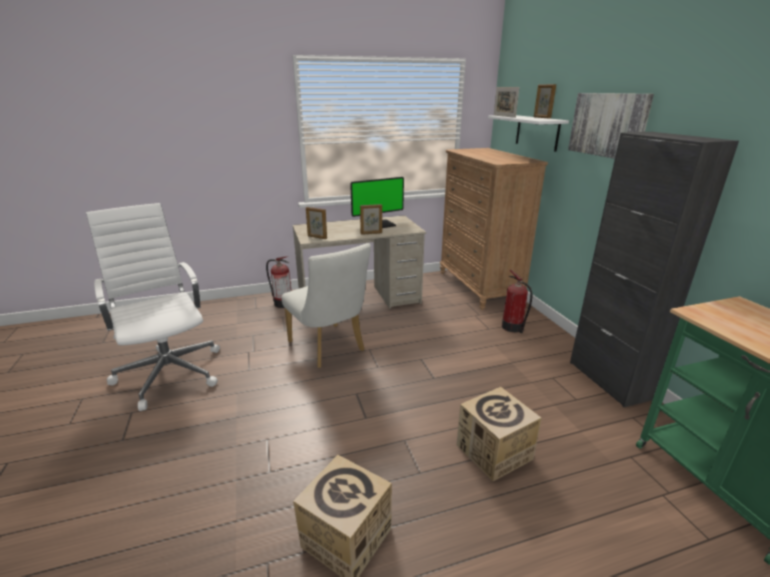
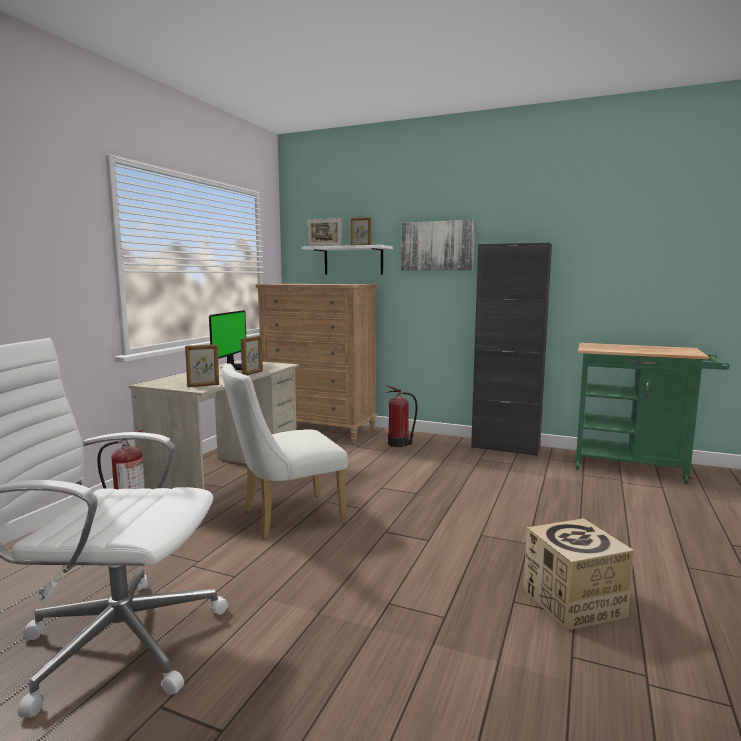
camera: 50 degrees left, 15 degrees down
(329, 348) = (285, 518): white chair -> white chair turned 150 degrees clockwise
(494, 452) = (535, 509): cardboard box -> none

